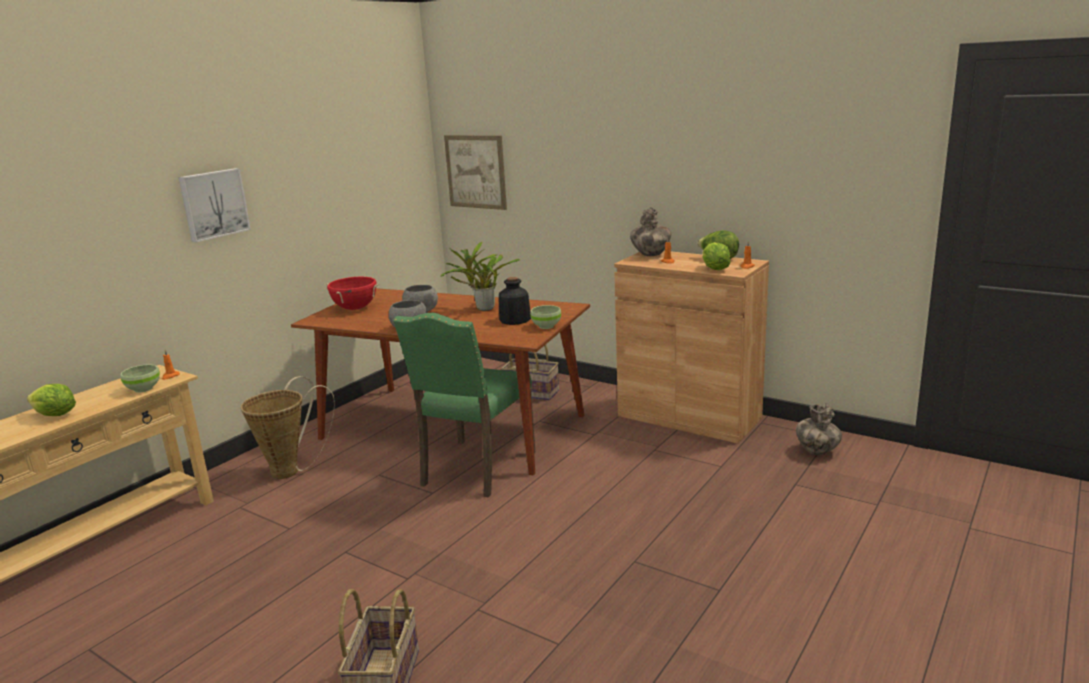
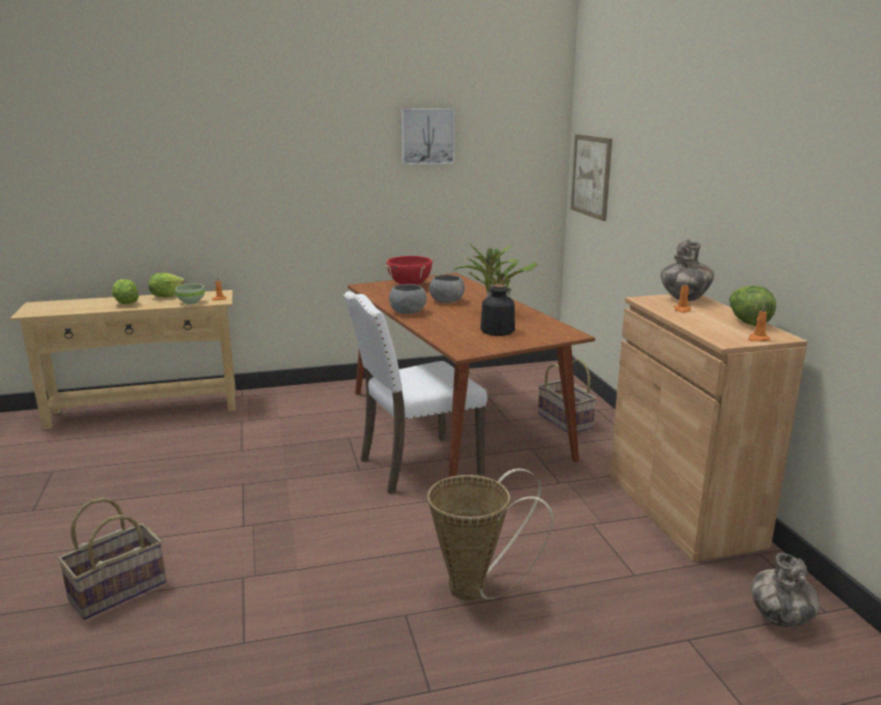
camera: 40 degrees right, 0 degrees up
(213, 204) = (304, 167): picture -> picture (427, 136)
(291, 470) = (306, 409): basket -> basket (477, 589)
(475, 469) = (416, 466): green chair -> white chair
(546, 326) = (508, 344): green bowl -> none
(714, 269) = (711, 331): lettuce -> lettuce (166, 296)

